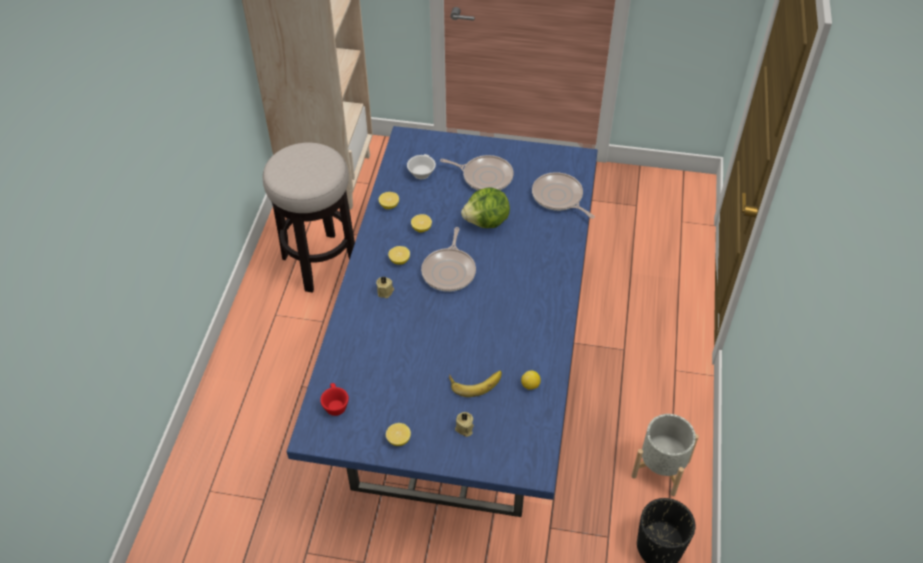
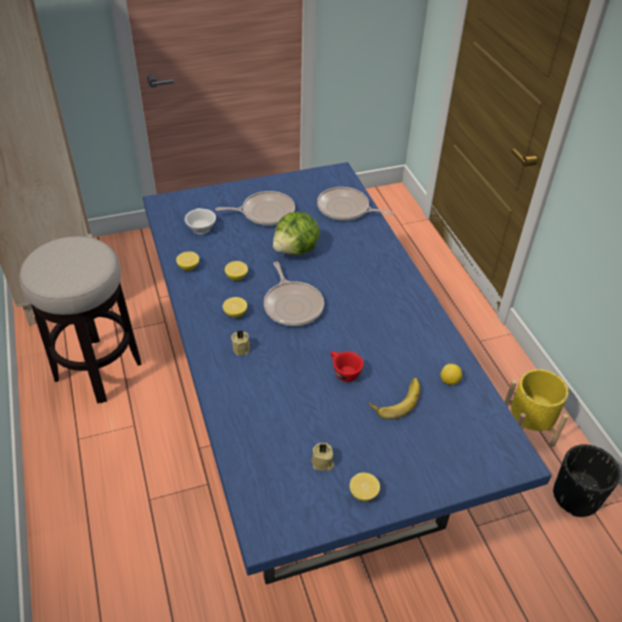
camera: 30 degrees left, 5 degrees down
(335, 405) = (268, 487): red cup -> red cup (343, 372)
(464, 429) = (421, 451): beige candle -> beige candle (322, 463)
(660, 469) = (527, 428): grey planter -> yellow planter

